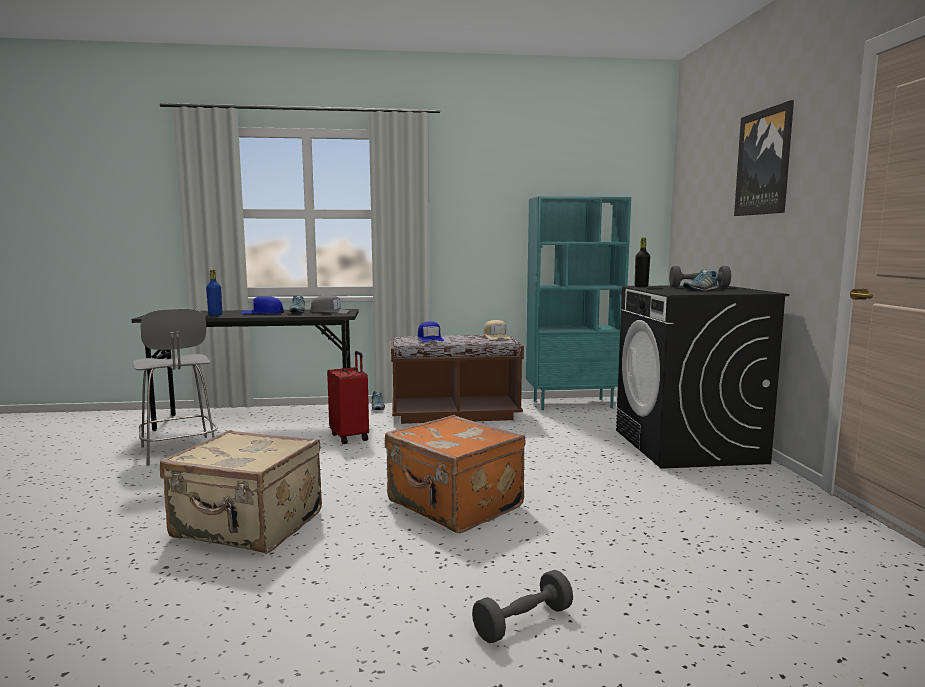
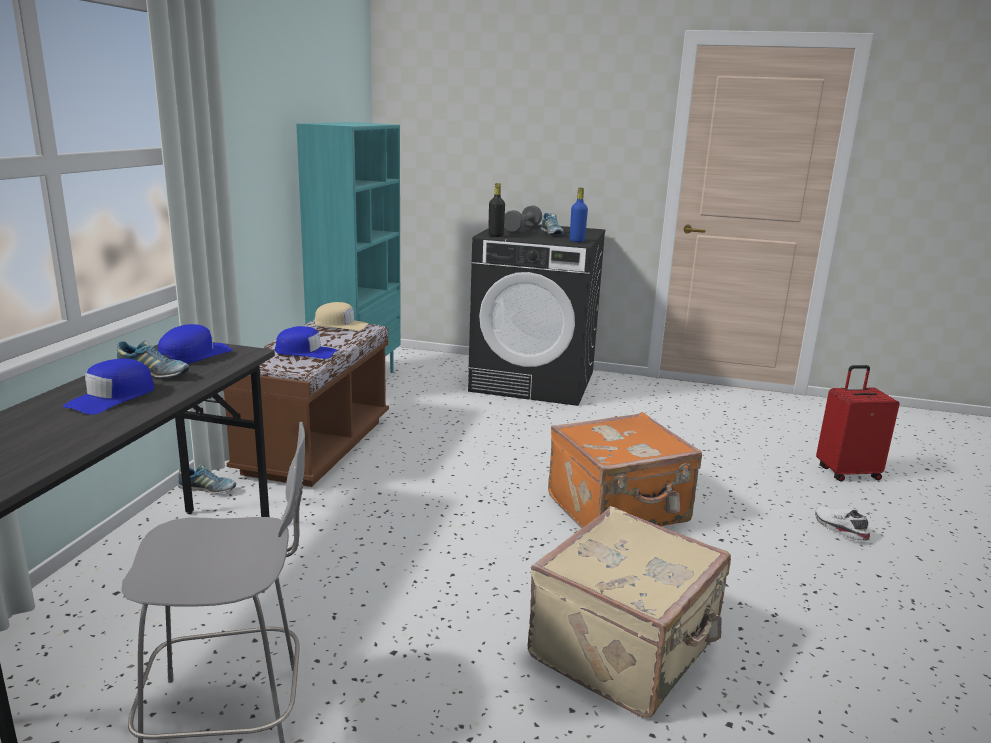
camera: 70 degrees left, 10 degrees up
(215, 315) = (62, 437): blue bottle -> blue bottle (577, 241)
(330, 312) = (194, 355): grey cap -> blue cap
(350, 437) = (333, 532): red suitcase -> red suitcase (847, 473)
(523, 622) = (839, 529): grey dumbbell -> white shoe
(764, 162) = (556, 106): picture -> none

